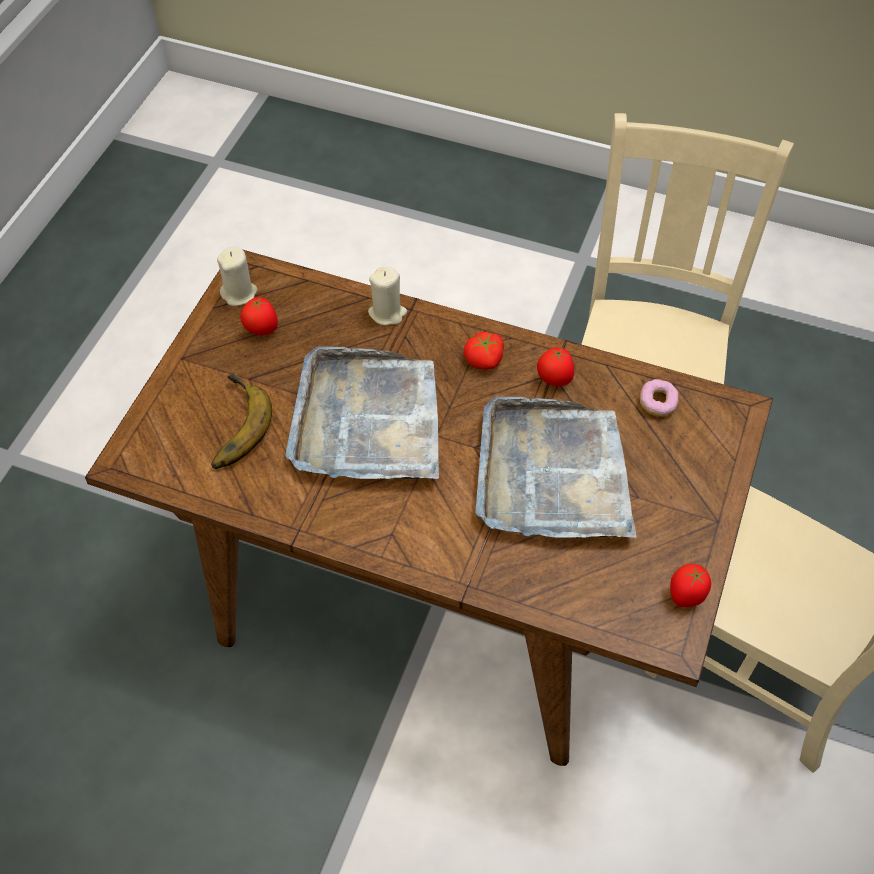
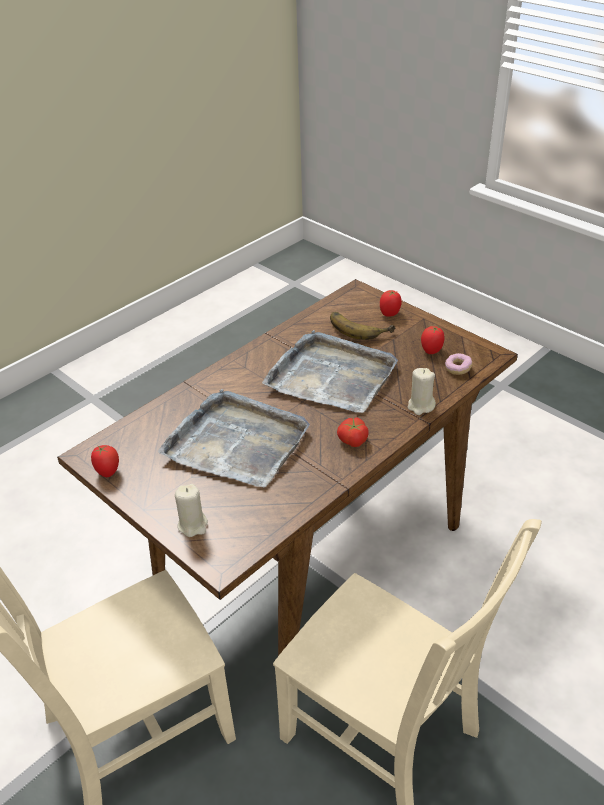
camera: 115 degrees right, 15 degrees down
(239, 293) = (470, 348): beige candle -> beige candle (193, 525)
(554, 380) = (313, 469): tomato -> tomato (390, 313)
(657, 403) = (258, 517): donut -> donut (458, 369)

